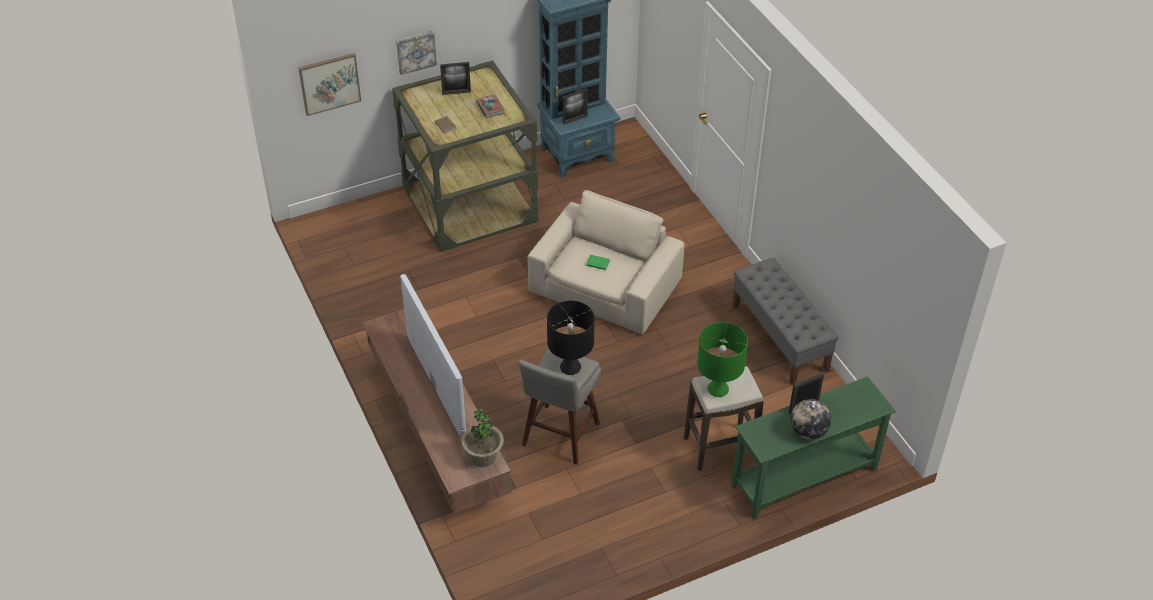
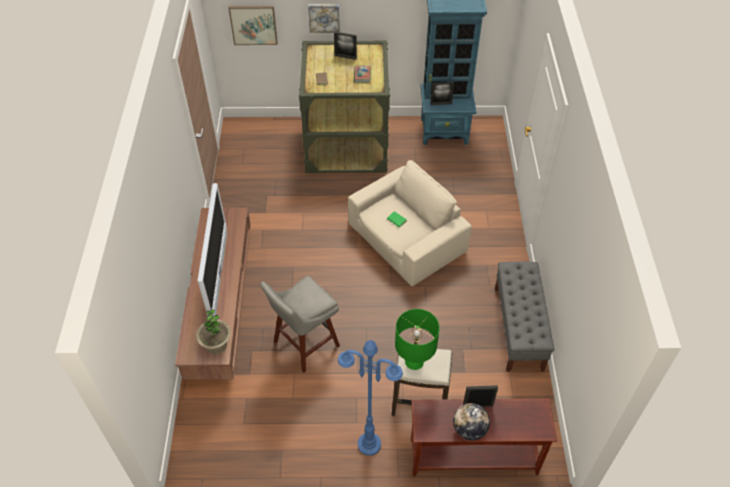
camera: 25 degrees right, 5 degrees up
(570, 369) = (310, 300): black table lamp -> none
(691, 507) = (368, 444): none -> blue floor lamp
(804, 478) = (472, 457): green console table -> brown console table

